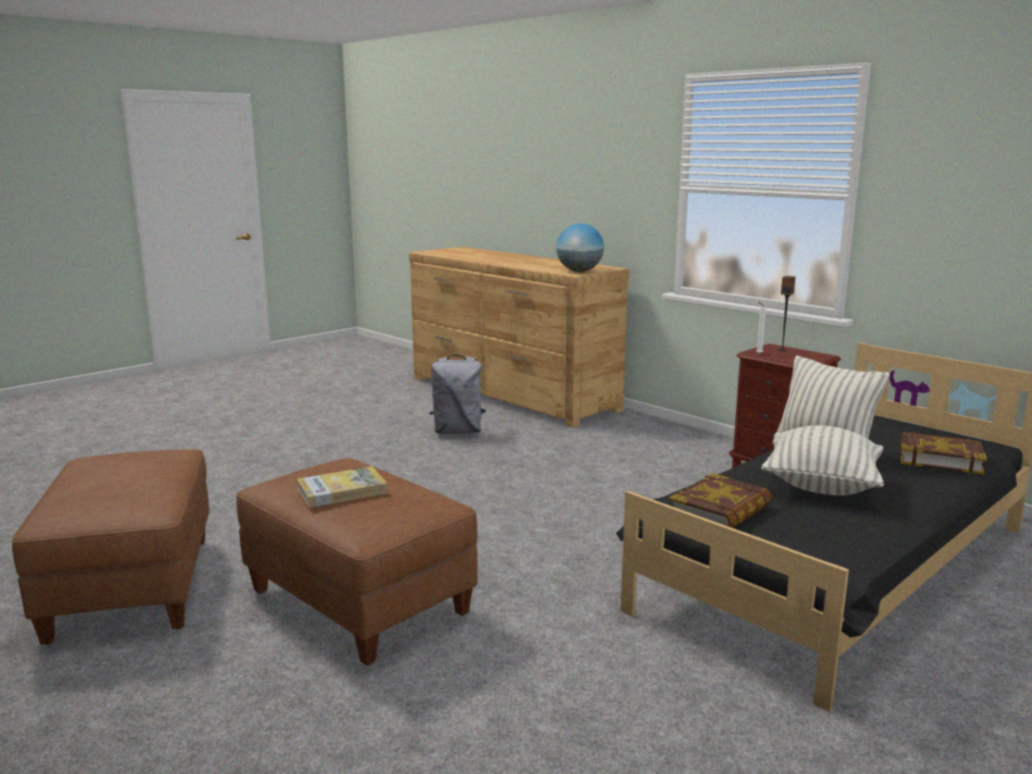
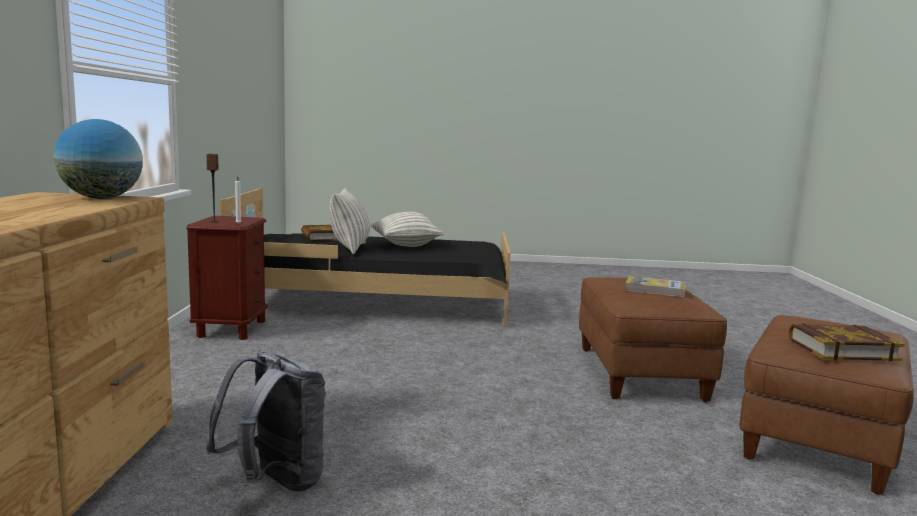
camera: 135 degrees left, 5 degrees down
(720, 510) = (474, 253): book -> book (842, 349)

